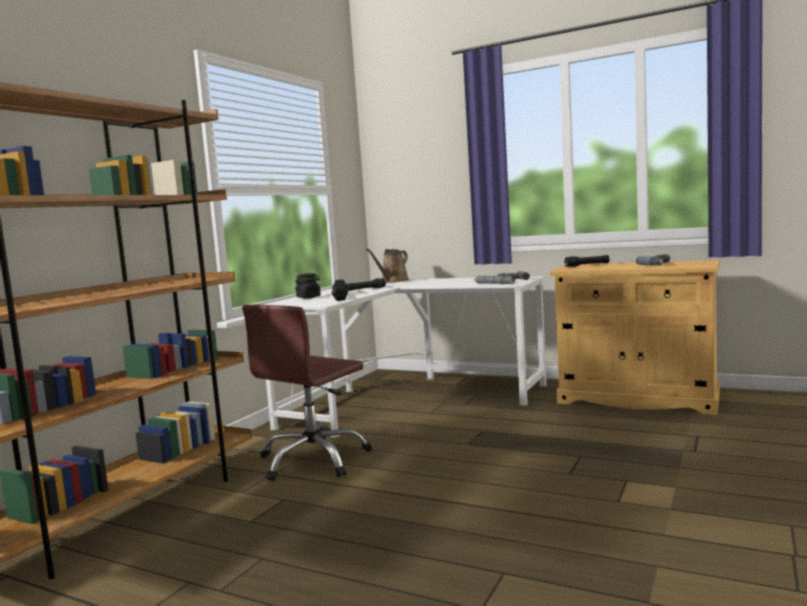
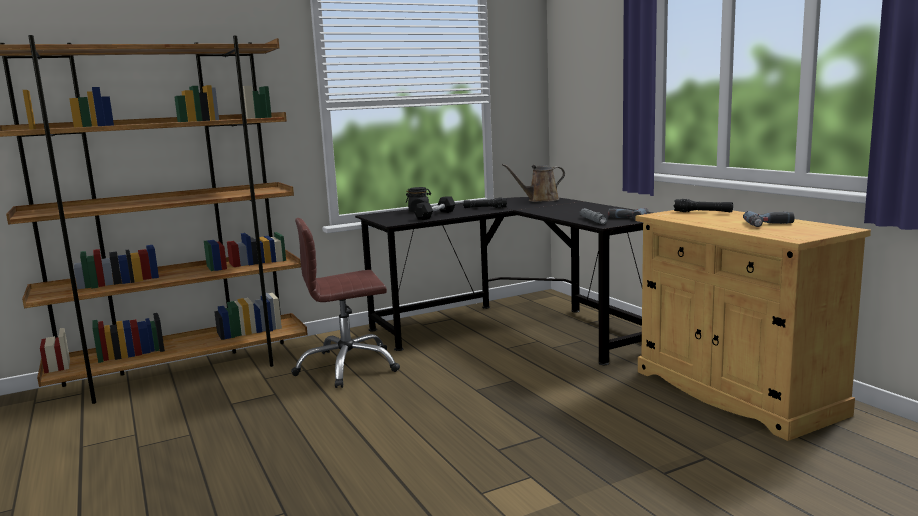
camera: 35 degrees right, 5 degrees up
(407, 398) = (517, 327): white desk -> black desk

